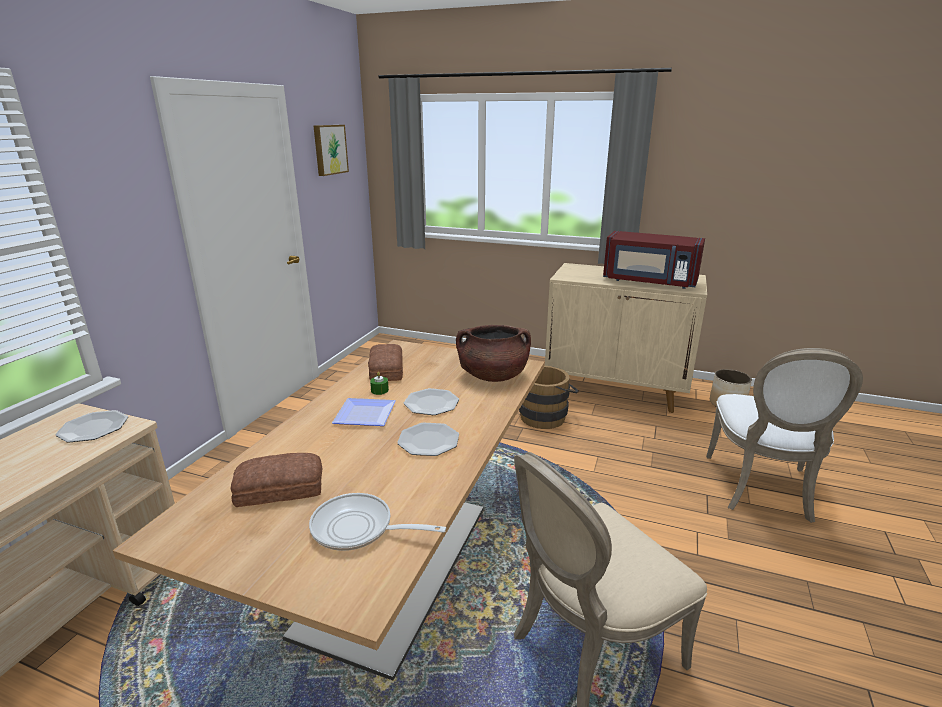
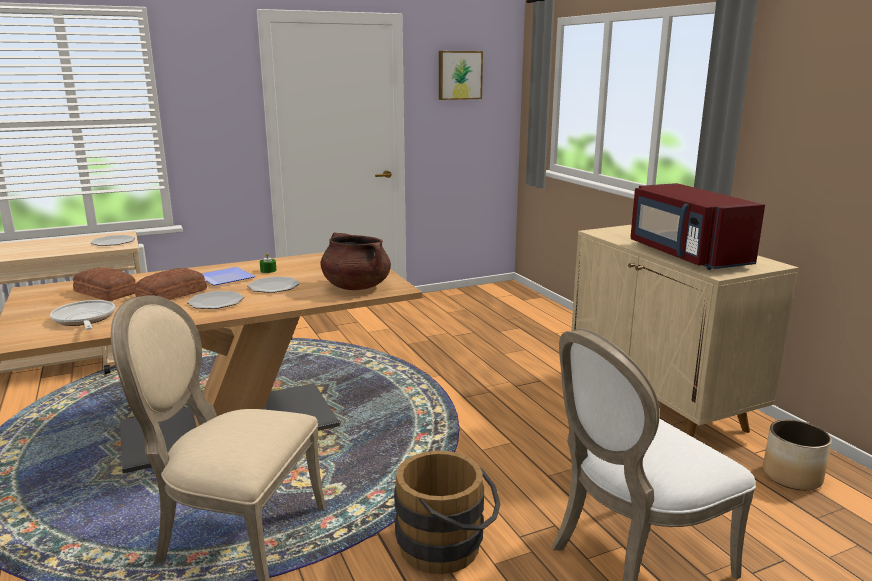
camera: 45 degrees right, 5 degrees down
(385, 370) = (304, 262): bread -> bread (170, 294)
(546, 416) = (531, 392): brown bucket -> brown bucket (448, 547)

